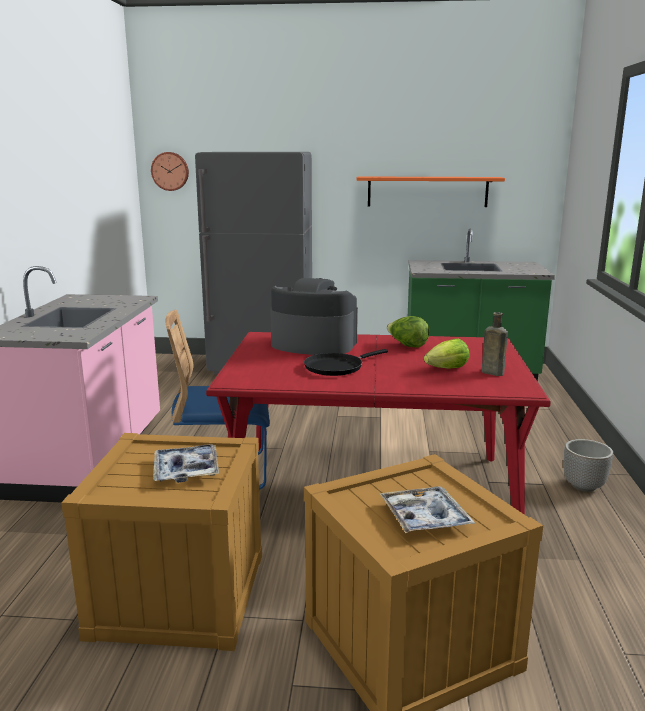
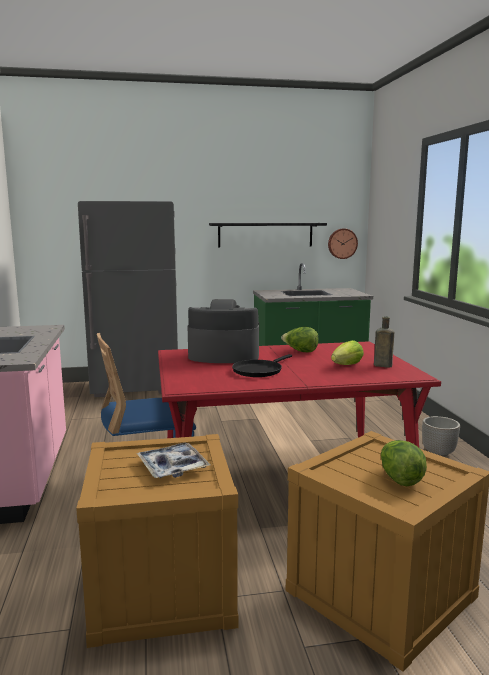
camera: 15 degrees left, 5 degrees down
(170, 171) = (43, 219): wall clock -> wall clock (342, 243)
(424, 517) = (399, 478): tray -> lettuce
(427, 191) = (265, 235): orange shelf -> black shelf

